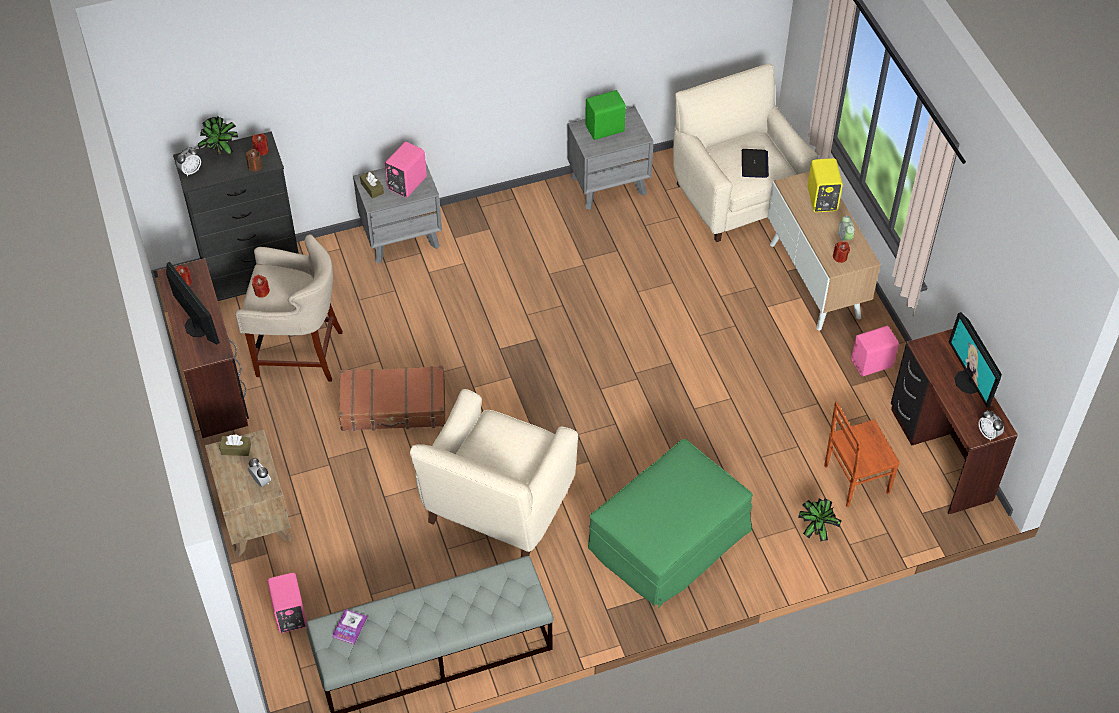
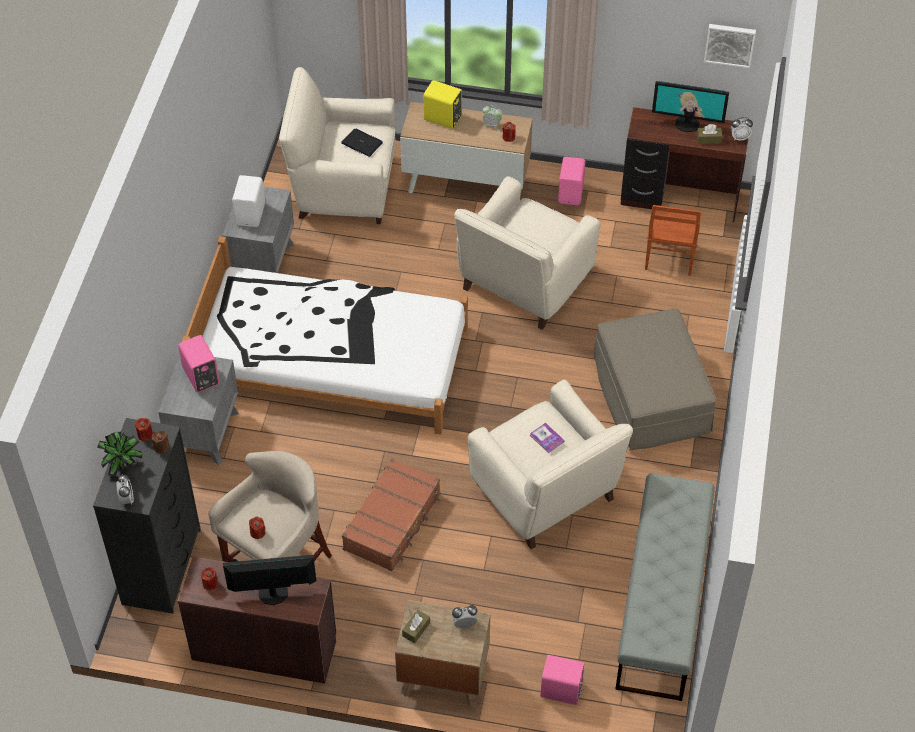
camera: 60 degrees left, 0 degrees up
(349, 627) = (646, 625): book -> book (546, 438)
(372, 188) = (186, 404): brown tissue box -> brown tissue box (709, 139)
(536, 282) = (331, 360): none -> white bed
(606, 129) = (251, 214): green speaker -> white speaker
(669, 540) = (651, 397): green ottoman -> beige ottoman
(729, 377) = (523, 283): none -> beige armchair
(816, 530) = (699, 304): potted plant -> none
(1029, 332) = (729, 44): none -> picture

